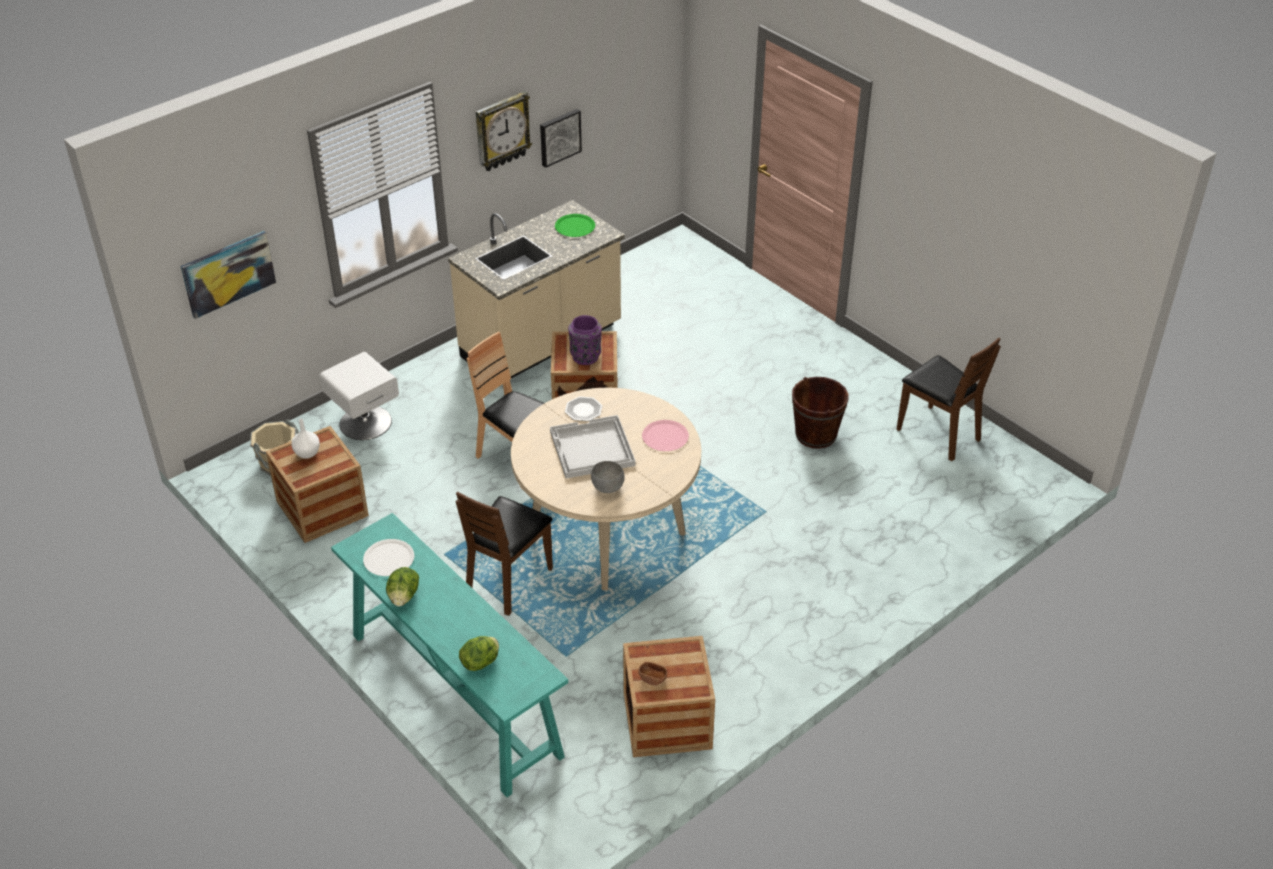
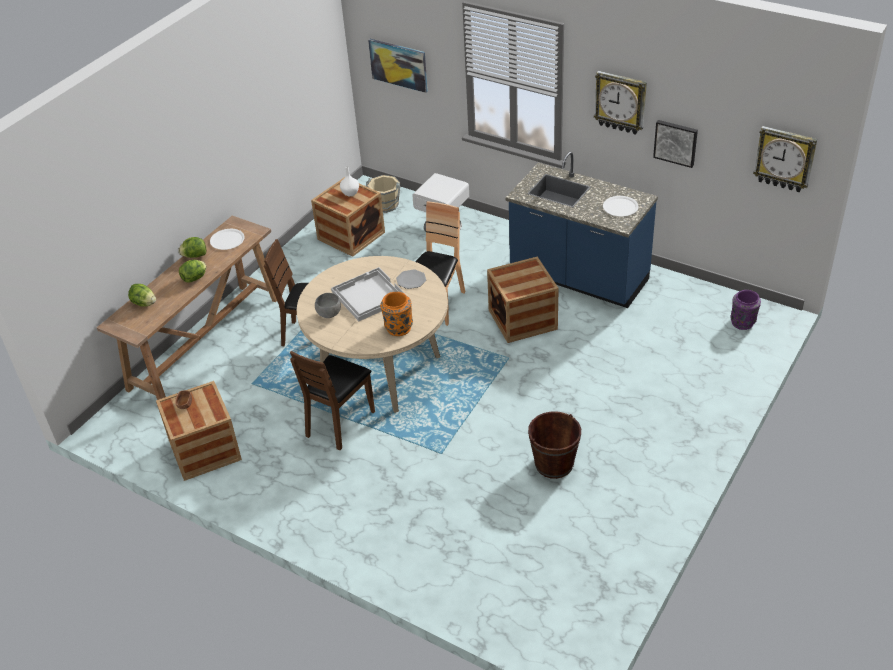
camera: 75 degrees right, 0 degrees up
(454, 693) = (206, 342): turquoise console table -> brown console table
(456, 602) = (195, 278): none -> lettuce
(542, 343) = (578, 278): beige counter -> blue counter
(575, 226) = (620, 207): green plate -> white plate
(585, 356) = (518, 281): purple vase -> purple vase (743, 322)
(651, 84) = (785, 159): none -> wall clock
(665, 437) = (398, 328): pink plate -> orange vase
(938, 433) = (602, 551): brown chair -> brown chair (340, 423)

